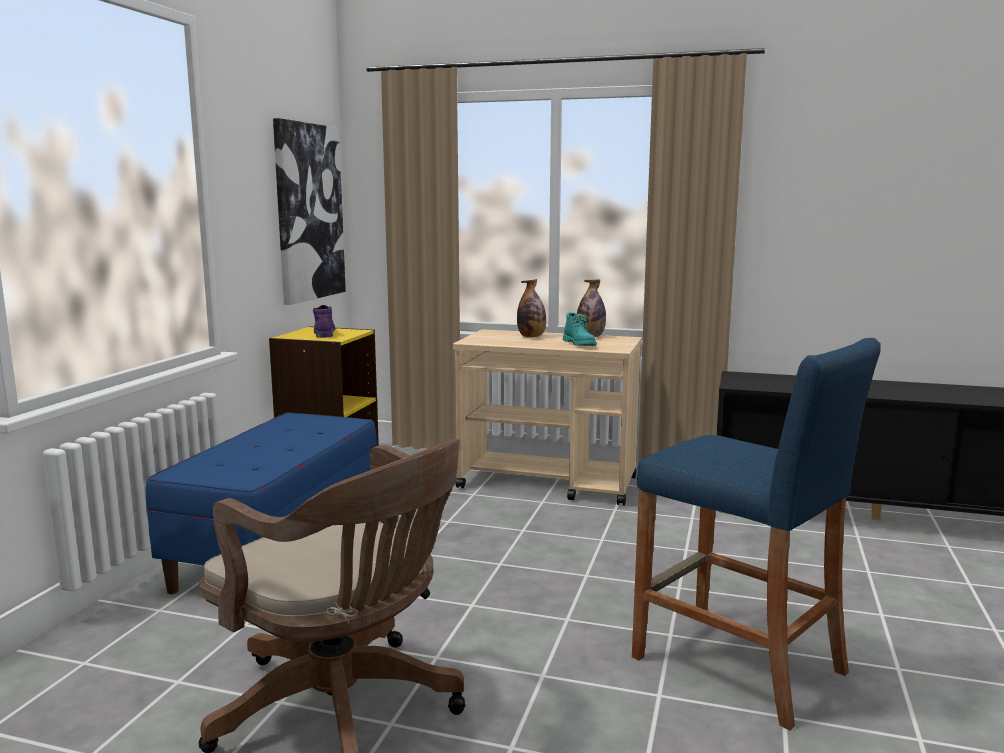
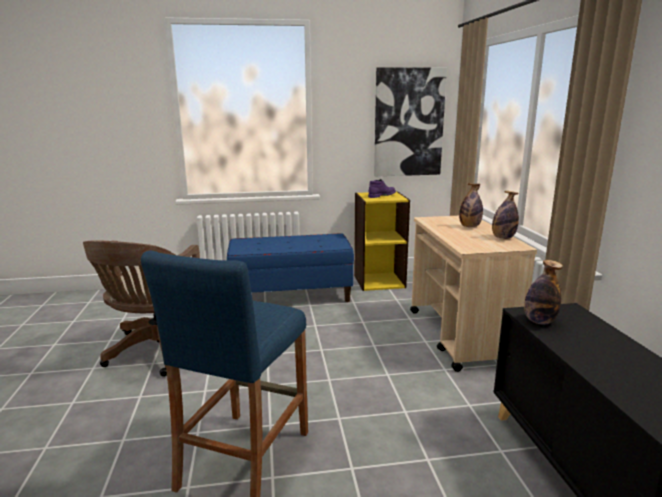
camera: 65 degrees right, 5 degrees up
(580, 344) = (468, 239): turquoise boot -> none
(757, 386) = (539, 321): none -> bottle

